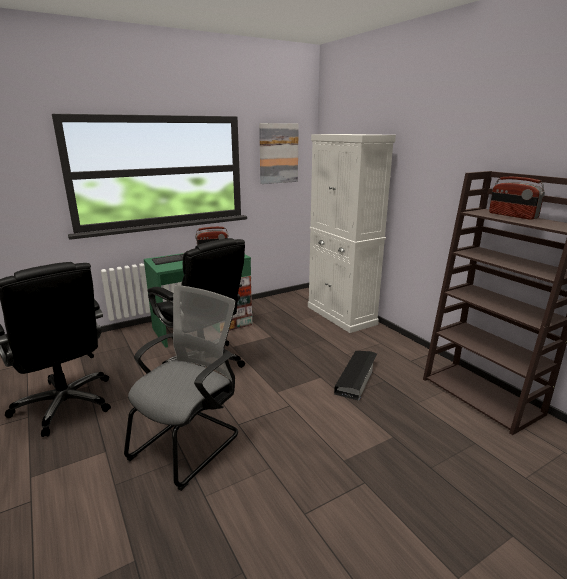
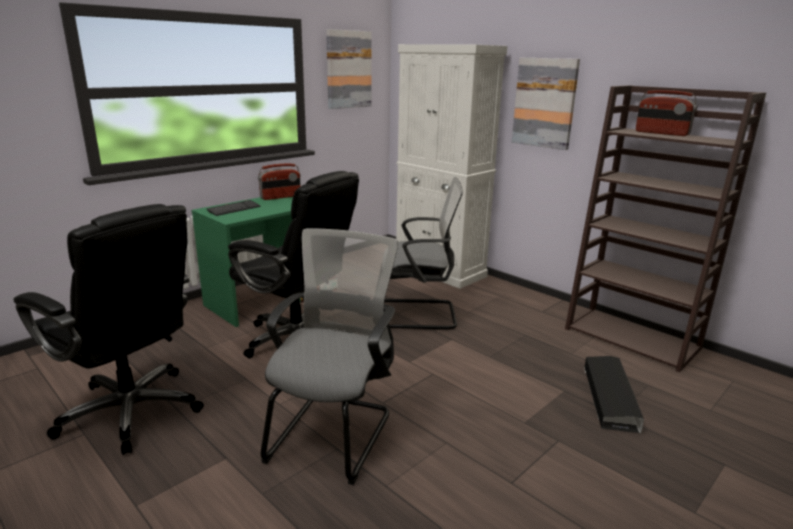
camera: 15 degrees left, 0 degrees up
(303, 353) = (417, 315): none -> chair
(356, 377) = (493, 335): black storage box -> black storage box (610, 397)
(424, 183) = (545, 103): none -> picture

